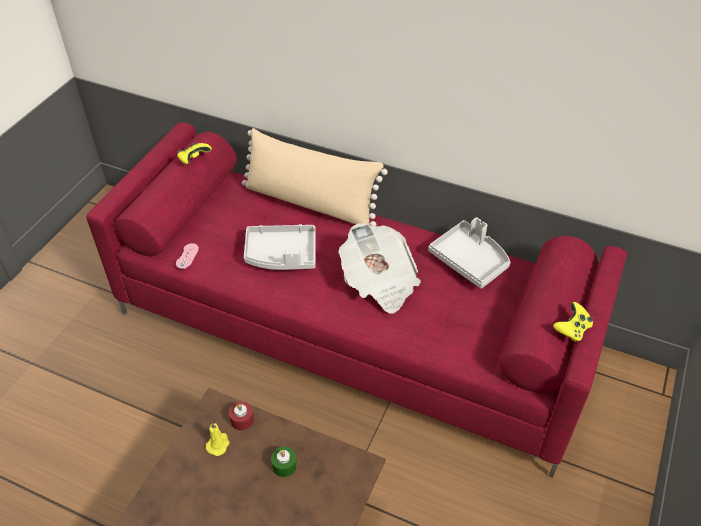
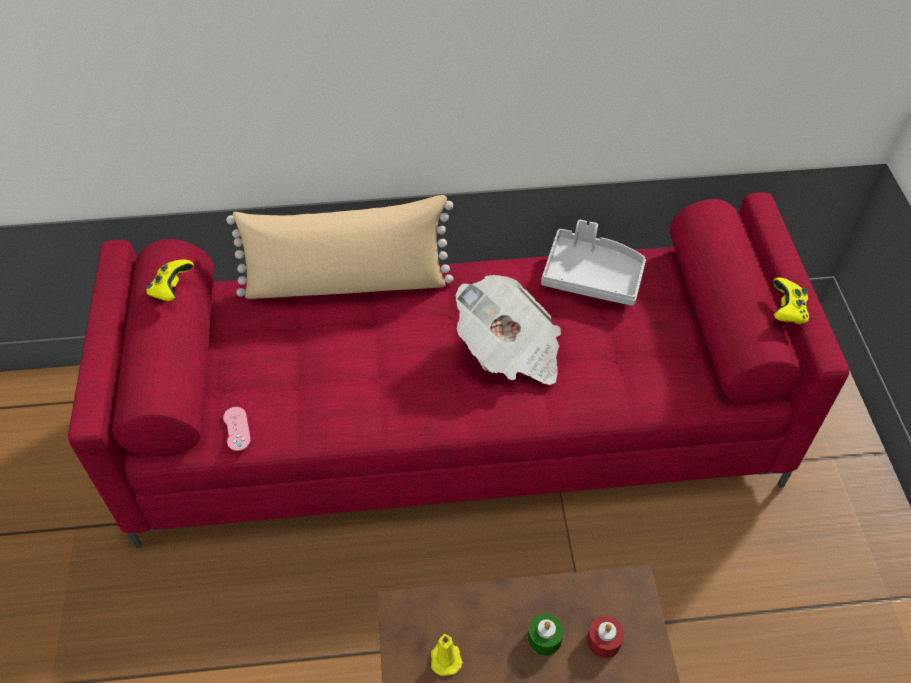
camera: 30 degrees left, 5 degrees up
(242, 420) = (451, 609): red candle -> red candle (603, 641)
(281, 255) = (363, 370): grey tray -> none

